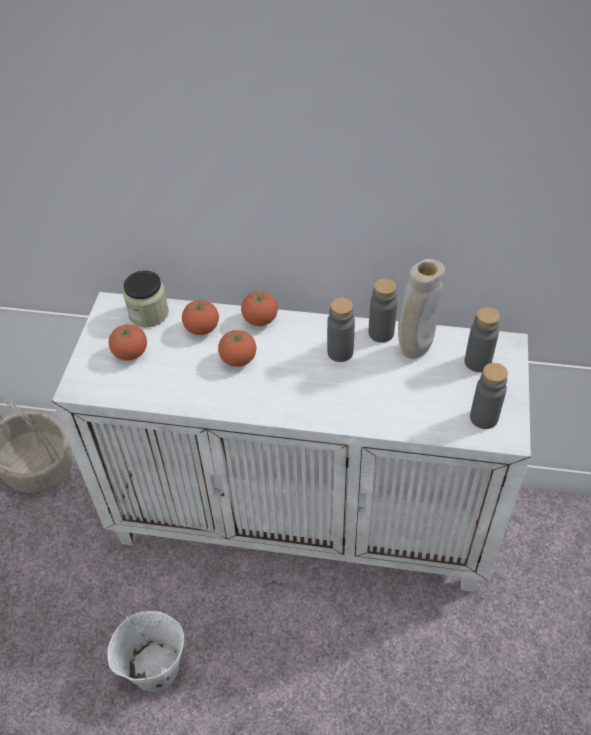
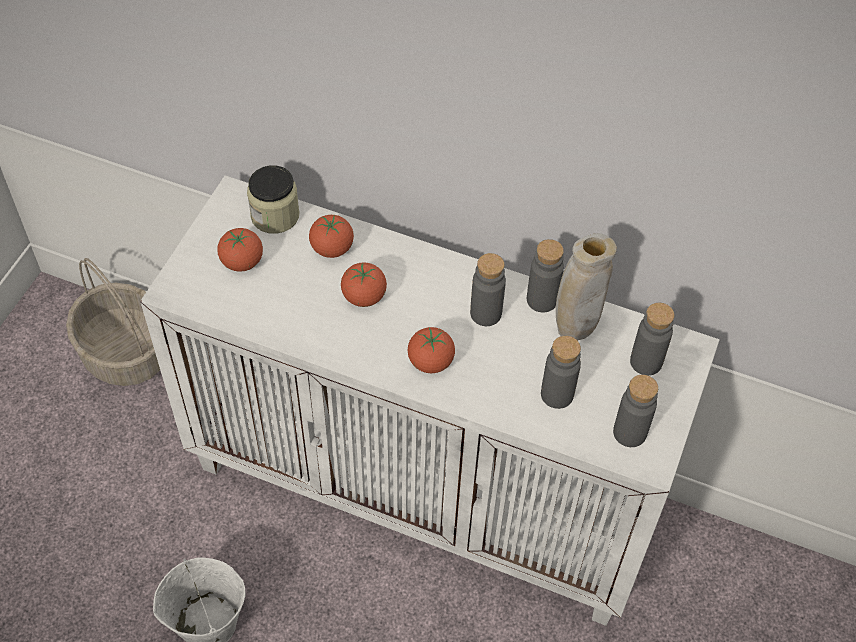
camera: 10 degrees right, 5 degrees up
(260, 320) = (403, 252): tomato -> tomato (430, 362)
(416, 401) = (557, 394): none -> grey bottle

